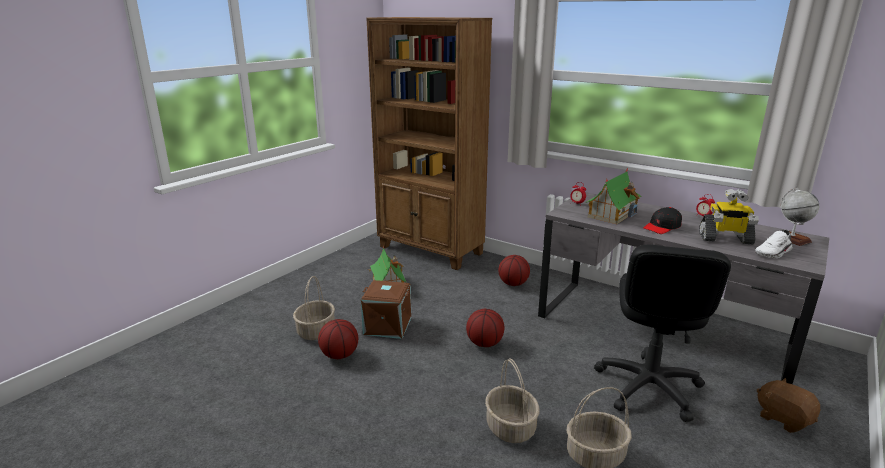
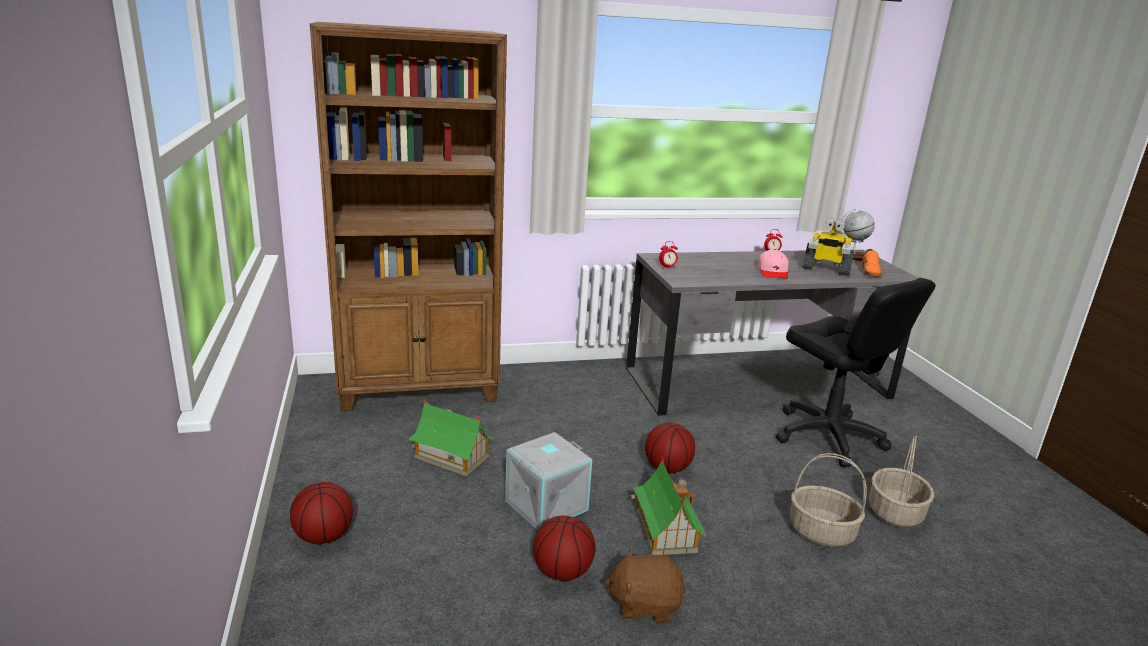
camera: 50 degrees left, 0 degrees up
(316, 331) = (477, 563): basket -> none
(388, 325) = (546, 504): brown storage box -> grey storage box
(513, 284) = (579, 391): basketball -> basketball (324, 536)
(612, 214) = (715, 270): toy house -> toy house (665, 530)
(662, 227) = (773, 272): black cap -> pink cap
(725, 239) = (825, 269): toy robot -> toy robot turned 60 degrees clockwise
(774, 253) = (870, 272): white shoe -> orange shoe
(783, 418) = (914, 415): brown plush toy -> brown plush toy (644, 604)

